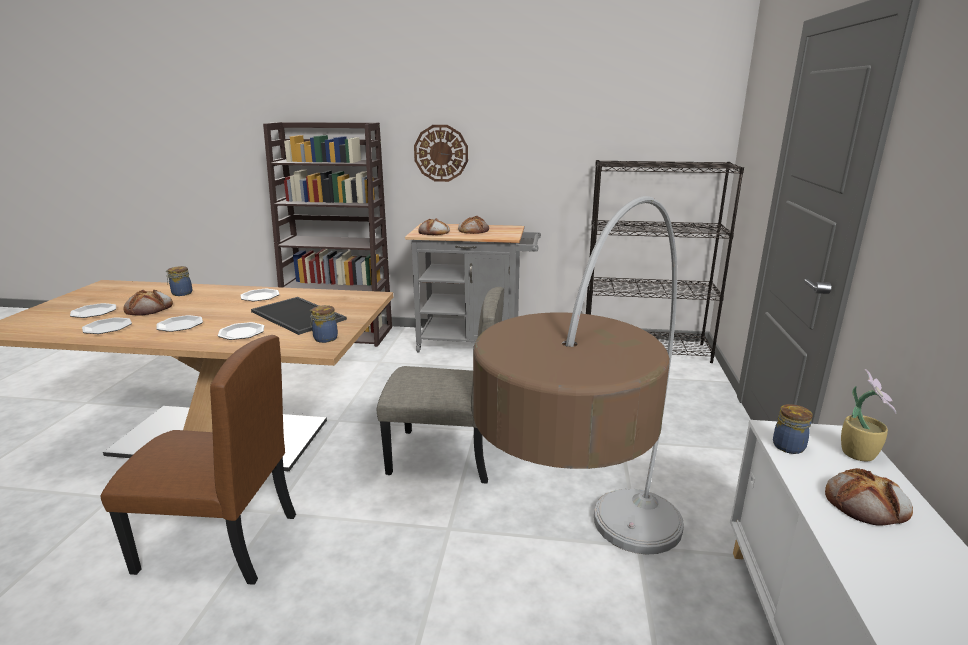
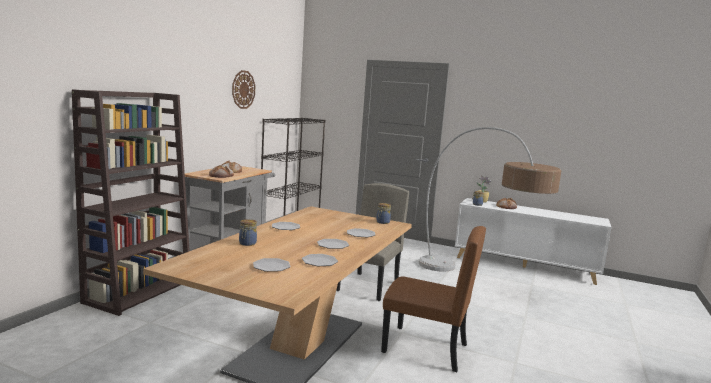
camera: 75 degrees left, 10 degrees down
(149, 308) = (280, 252): bread -> none
(218, 543) = (425, 348): brown chair -> brown chair turned 90 degrees clockwise
(300, 315) = (338, 223): tray -> none
(441, 153) = (189, 117): wall clock -> wall clock (243, 89)

